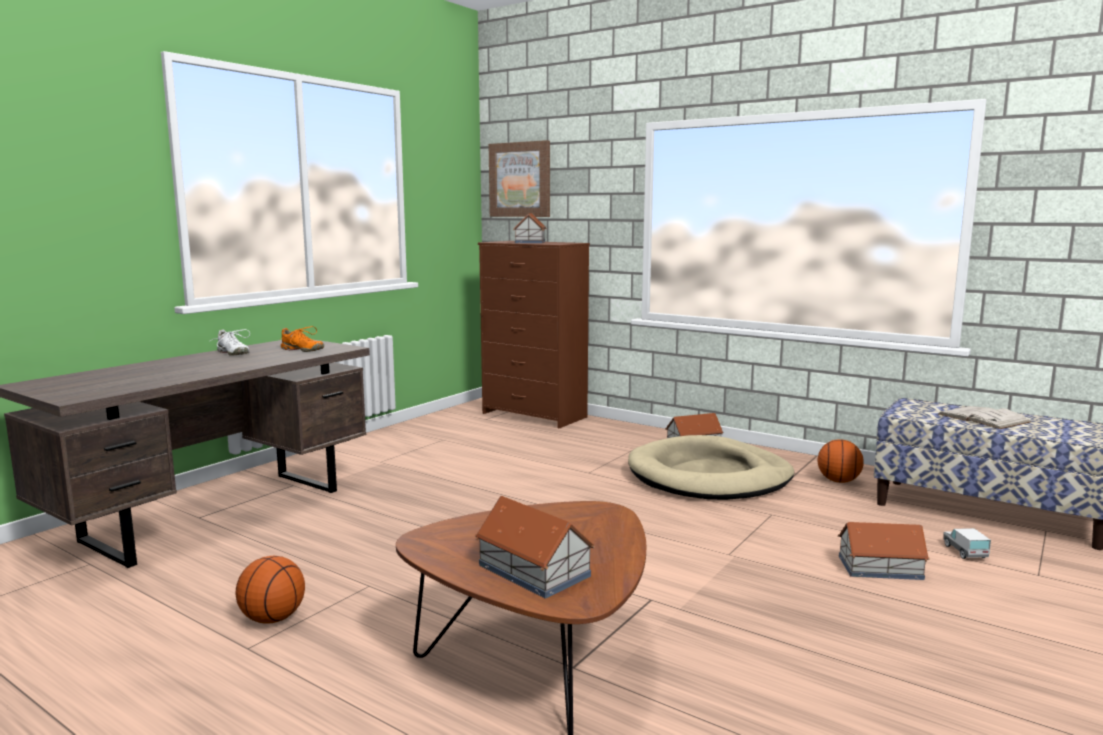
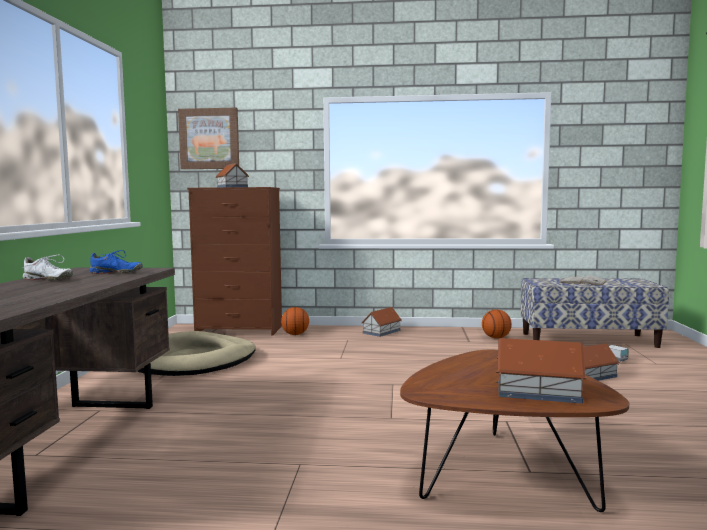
camera: 30 degrees left, 5 degrees down
(273, 618) = (256, 510): basketball -> basketball (295, 334)
(302, 350) = (116, 273): orange shoe -> blue shoe
(709, 476) = (421, 347): beige dog bed -> beige dog bed (192, 360)

